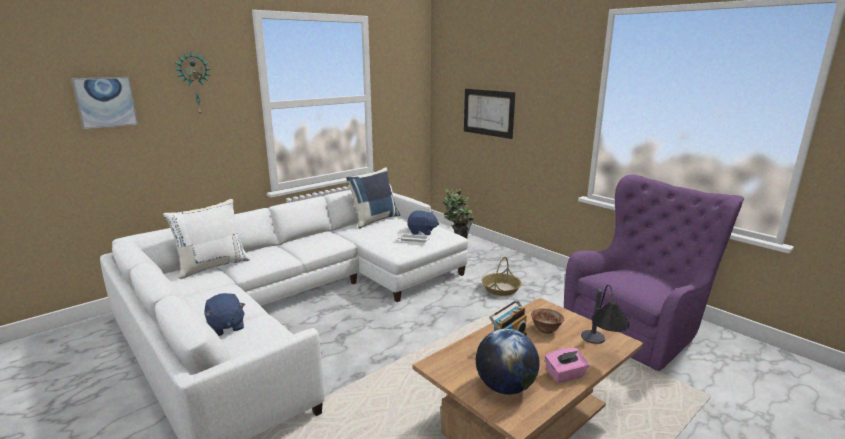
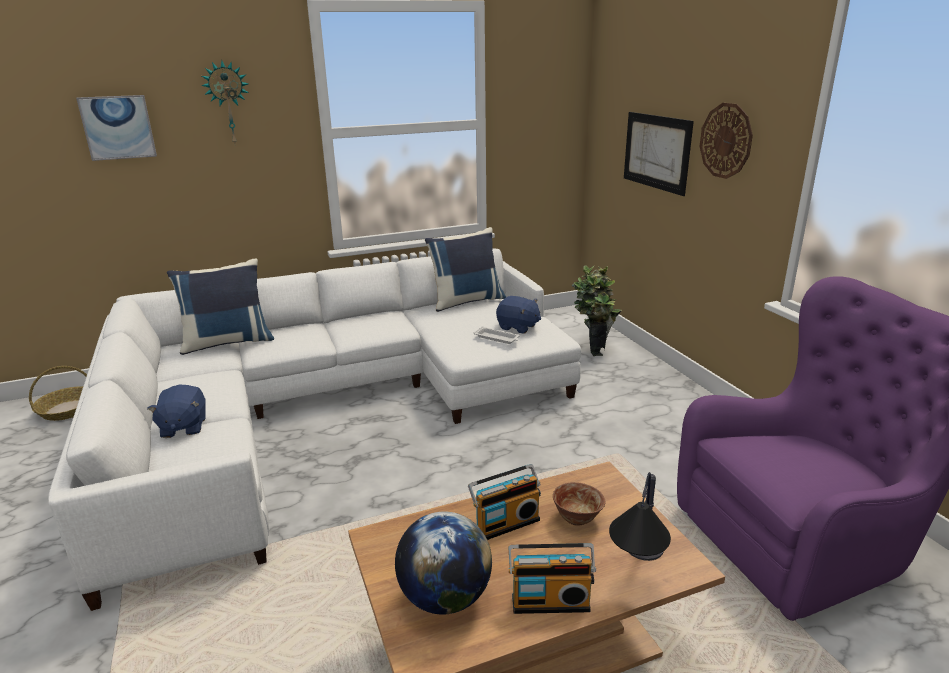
camera: 20 degrees right, 5 degrees up
(212, 266) = (227, 342): white pillow -> blue pillow
(501, 289) = (615, 429): basket -> basket (67, 410)
(540, 103) = (726, 140): none -> wall clock
(565, 375) = (550, 601): pink tissue box -> radio

